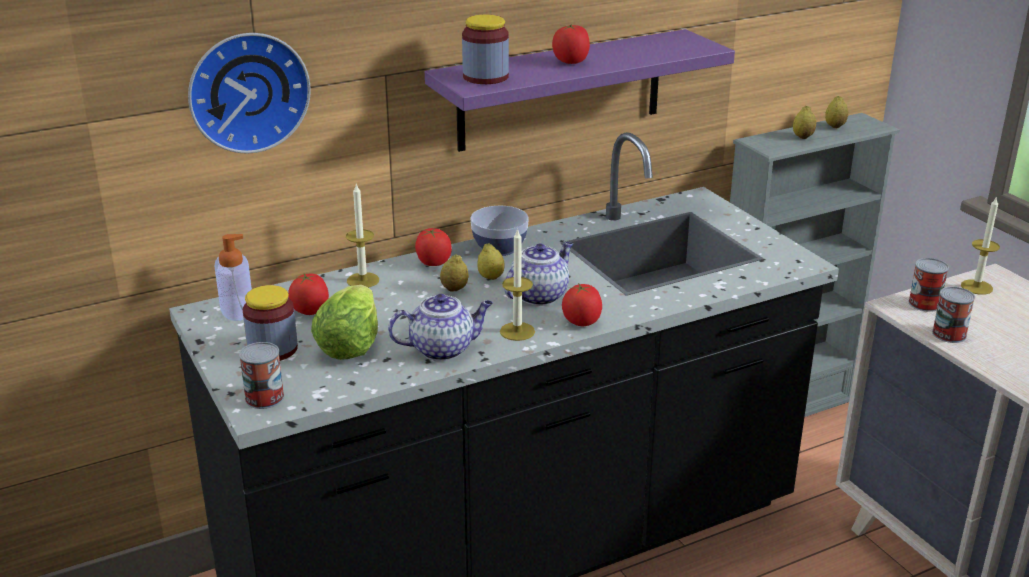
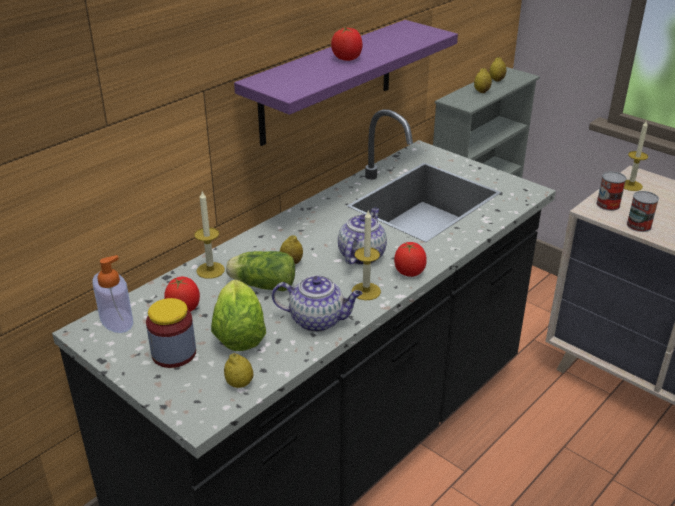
camera: 20 degrees left, 5 degrees up
(247, 91) = (98, 124): wall clock -> none
(264, 398) = (196, 403): can -> none
(406, 304) = (261, 285): none -> lettuce
(433, 263) = (258, 242): tomato -> none
(443, 349) = (318, 320): teapot -> teapot turned 45 degrees clockwise
(485, 77) = (291, 81): jar -> none
(491, 277) = (313, 247): lemon -> lemon (239, 384)
(499, 248) = (303, 219): bowl -> none

